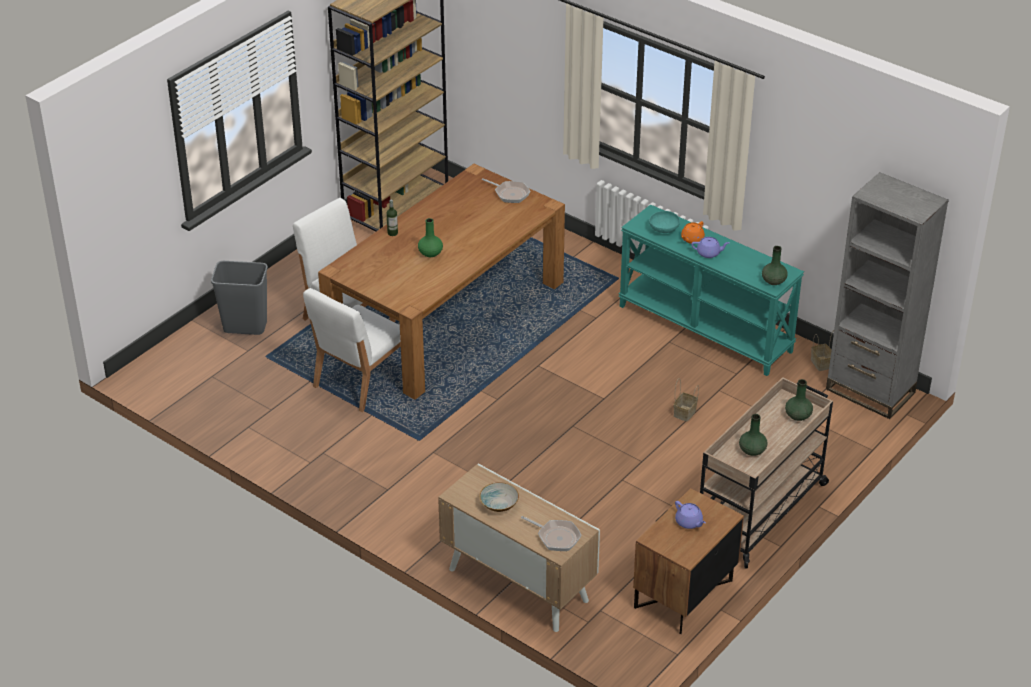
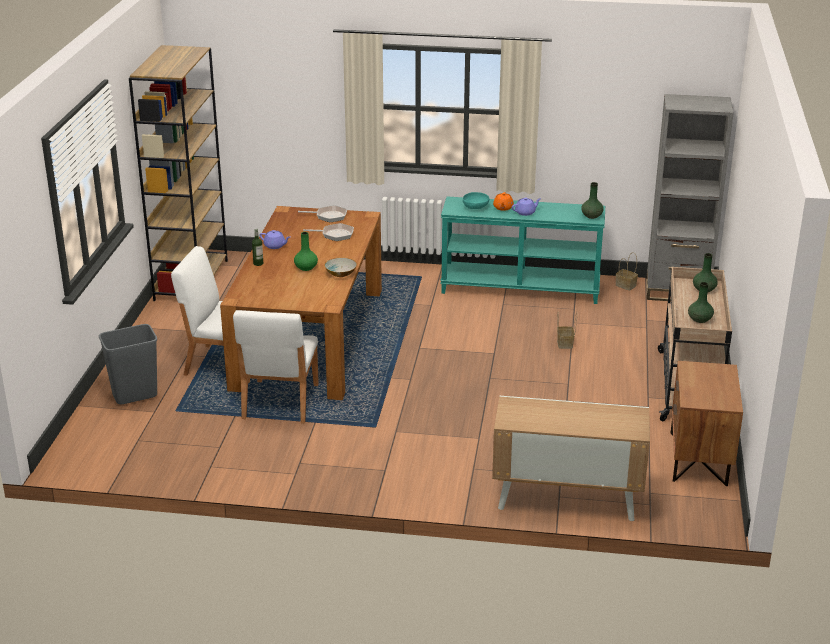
camera: 30 degrees left, 10 degrees down
(499, 504) = (550, 417): bowl -> bowl (340, 273)
(556, 537) = (622, 423): frying pan -> frying pan (335, 235)
(689, 522) = (704, 382): purple teapot -> purple teapot (275, 246)

